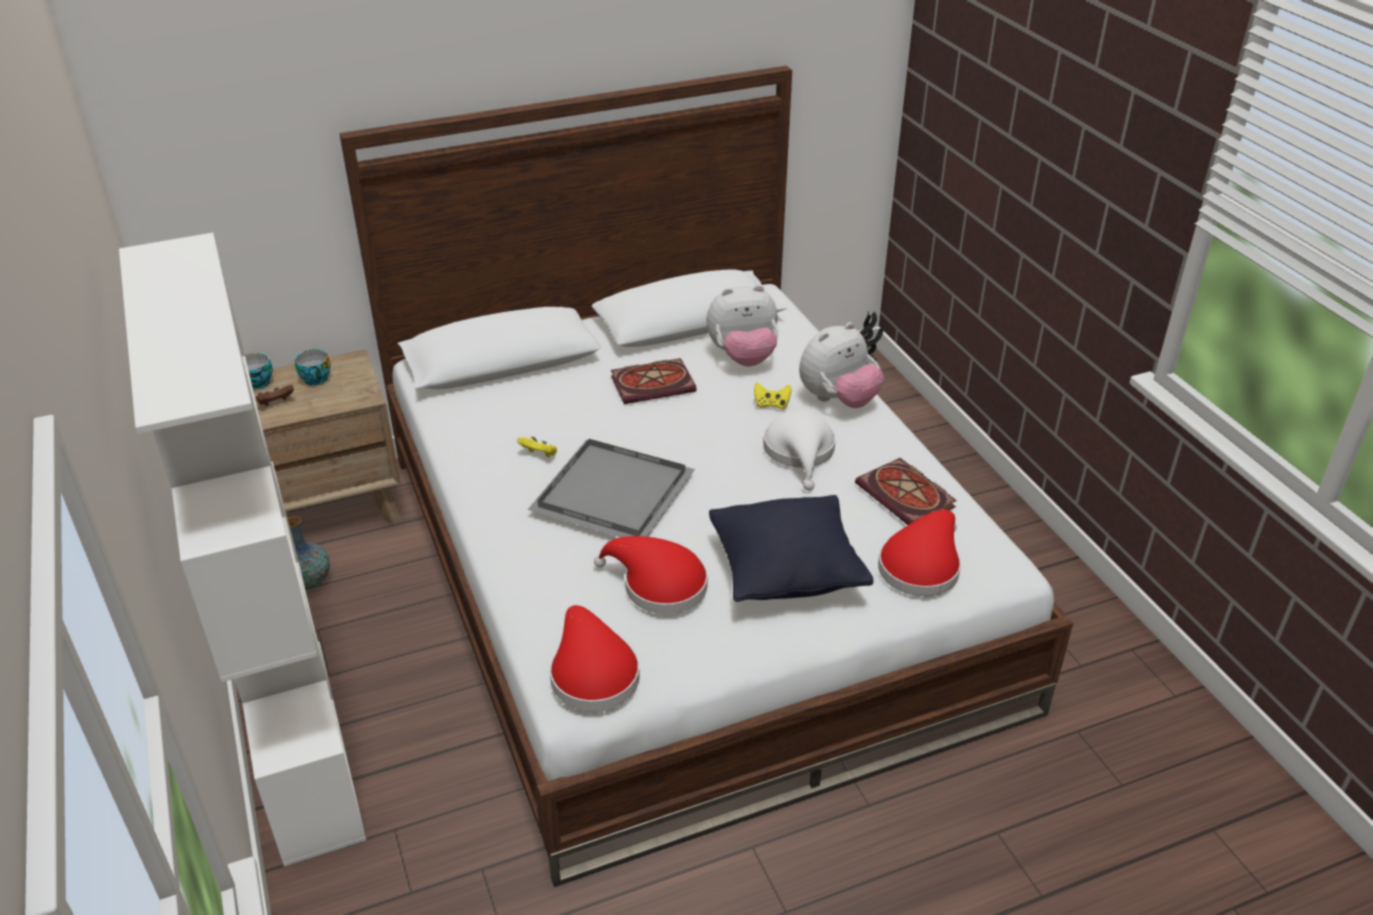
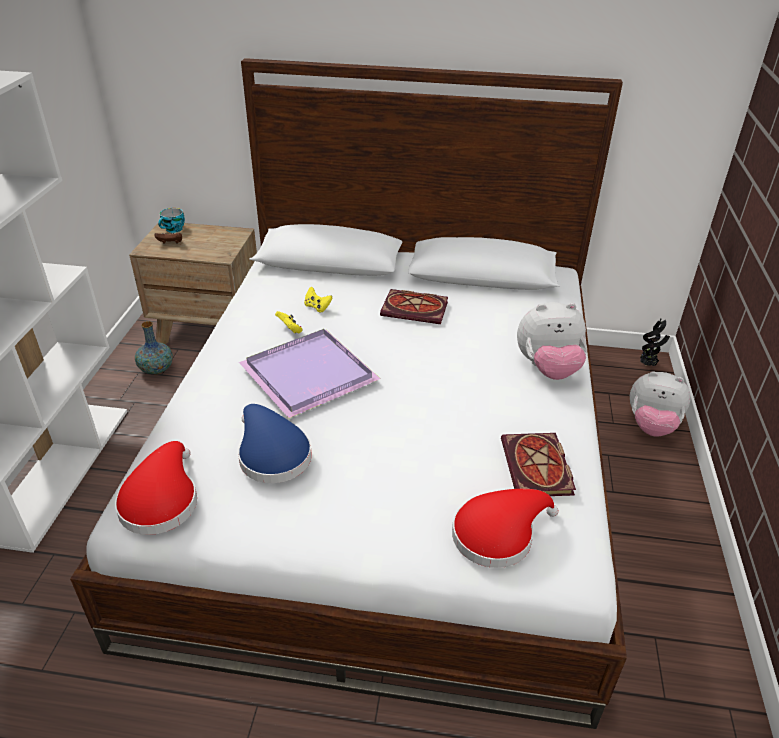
camera: 30 degrees right, 0 degrees up
(314, 379) = (206, 236): cup -> none
(614, 495) = (308, 376): grey tray -> purple tray
(658, 585) = (272, 454): red hat -> blue hat
(743, 358) = (499, 312): plush toy -> plush toy (651, 426)
(771, 404) = (489, 353): yellow game controller -> yellow game controller (317, 307)
(786, 574) = (378, 490): black pillow -> none
(800, 452) = (478, 397): white hat -> none

